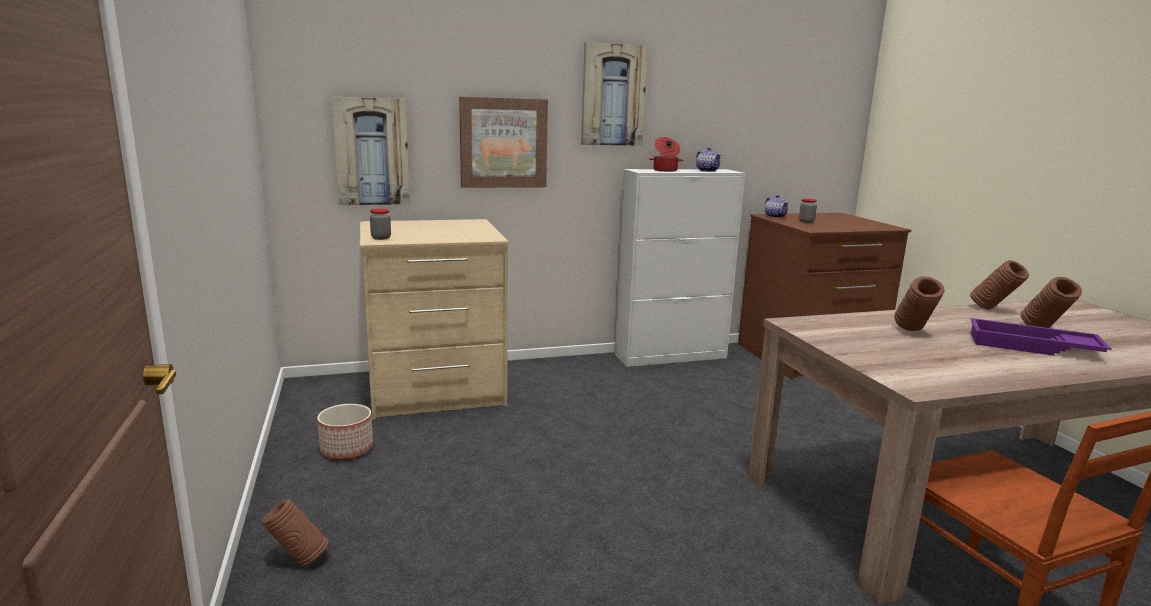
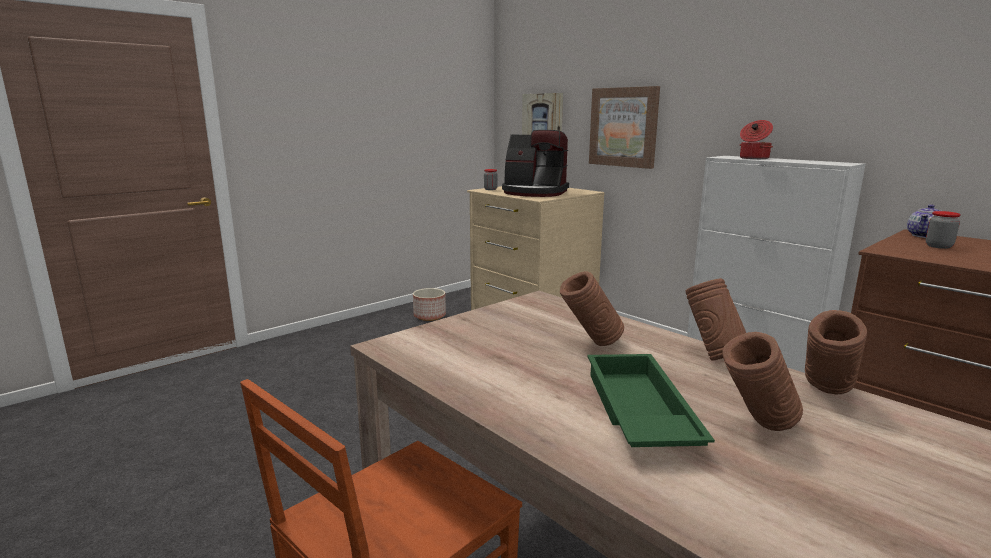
camera: 65 degrees right, 0 degrees up
(298, 561) = (319, 338): brown vase -> brown vase (713, 356)
(446, 232) = (534, 192): none -> coffee machine
(613, 95) = (724, 77): picture -> none
(707, 171) = (808, 161): teapot -> none
(1032, 347) = (636, 412): purple tray -> green tray

